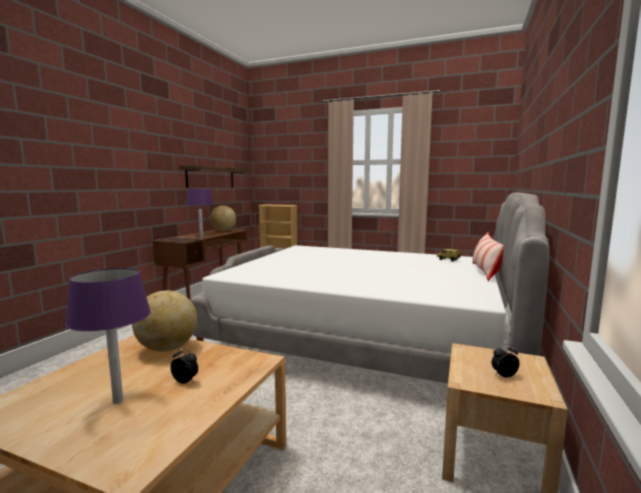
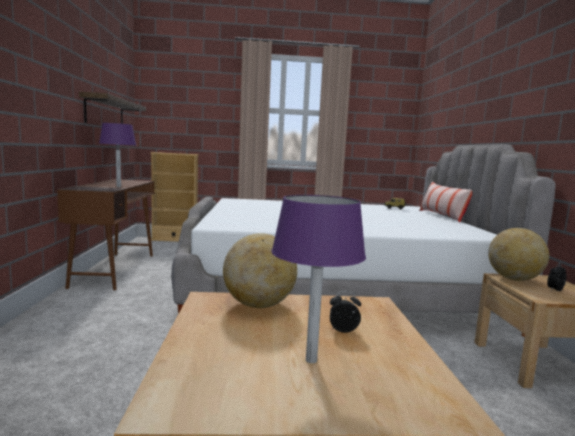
camera: 25 degrees left, 0 degrees up
(223, 230) = (126, 181): globe -> globe (514, 279)

